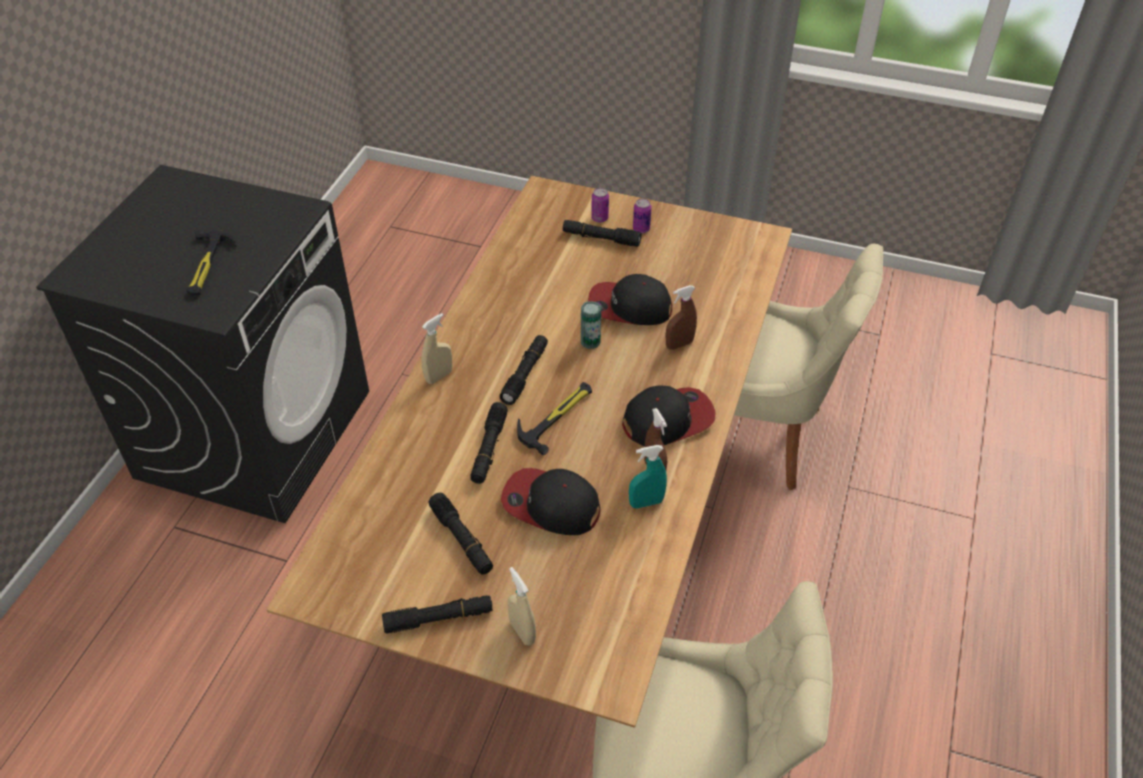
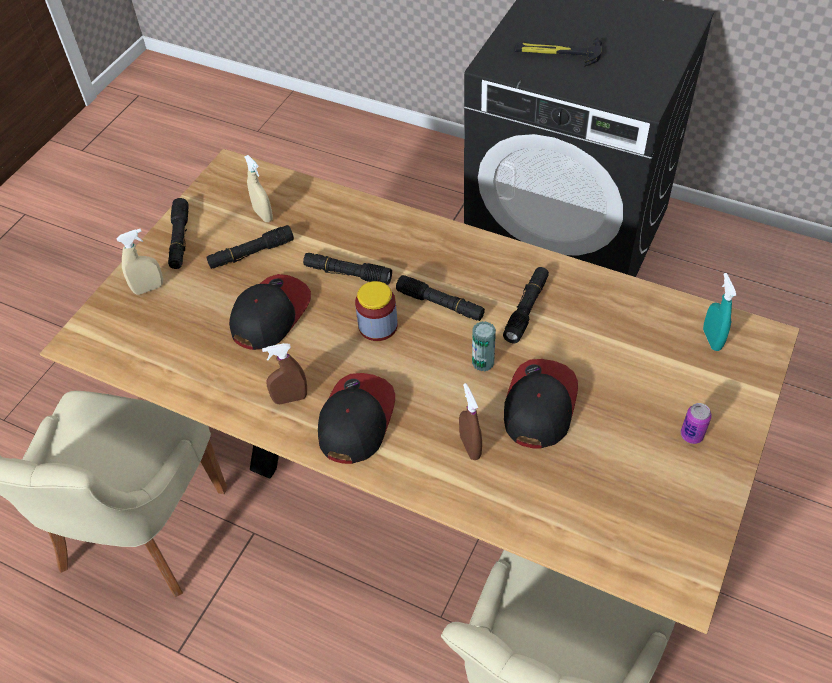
camera: 100 degrees right, 5 degrees up
(439, 376) = (447, 240): beige spray bottle -> beige spray bottle (263, 215)
(557, 416) = (378, 326): hammer -> jar
(599, 218) = (712, 392): can -> none
(601, 238) = (670, 389): black flashlight -> black flashlight (526, 309)
(646, 503) = (252, 387): turquoise spray bottle -> turquoise spray bottle (711, 339)
(668, 419) = (355, 419): cap -> cap turned 150 degrees counterclockwise

